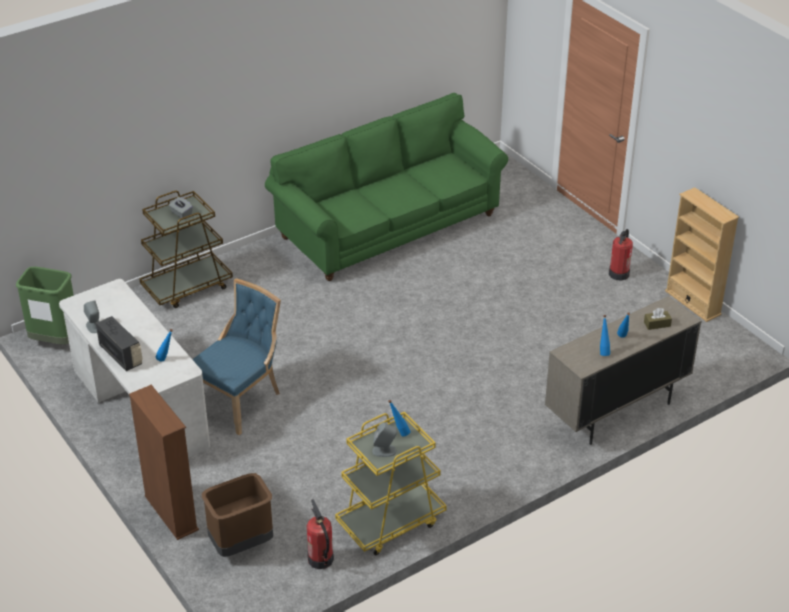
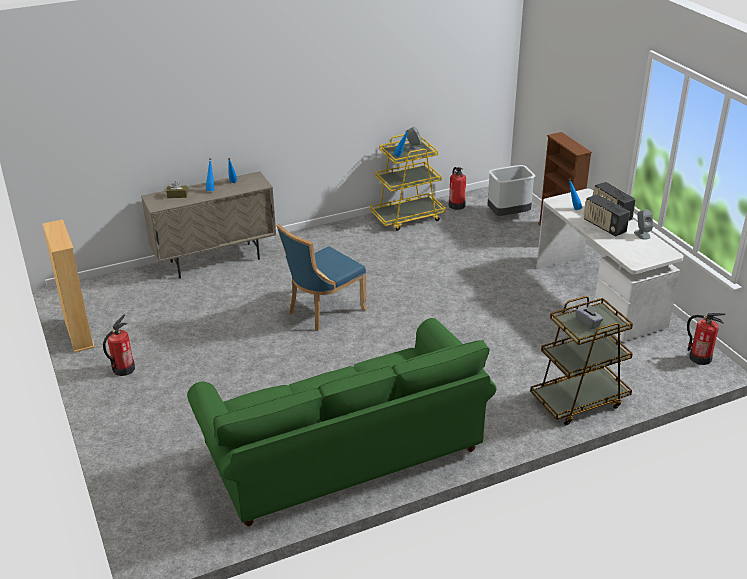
camera: 170 degrees left, 5 degrees down
(55, 341) = (699, 358): green trash can -> fire extinguisher
(135, 334) = (604, 226): none -> radio
(240, 400) = (514, 294): blue chair -> blue chair (323, 311)
(241, 544) = (508, 215): brown trash can -> grey trash can

